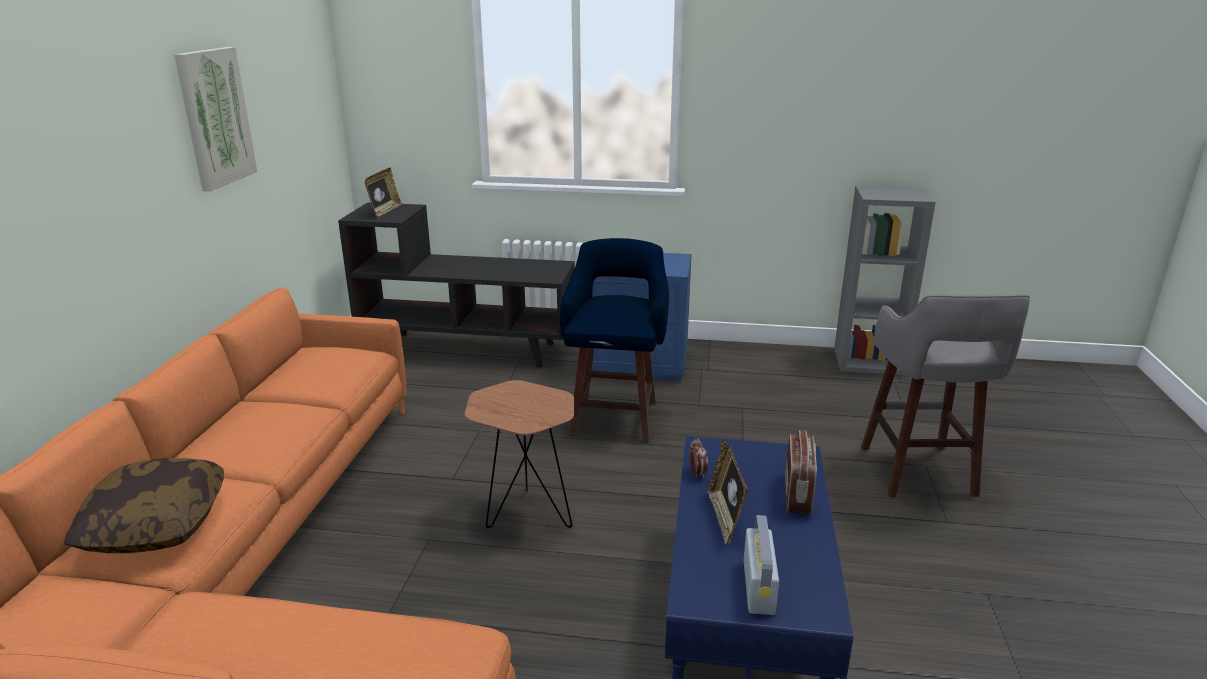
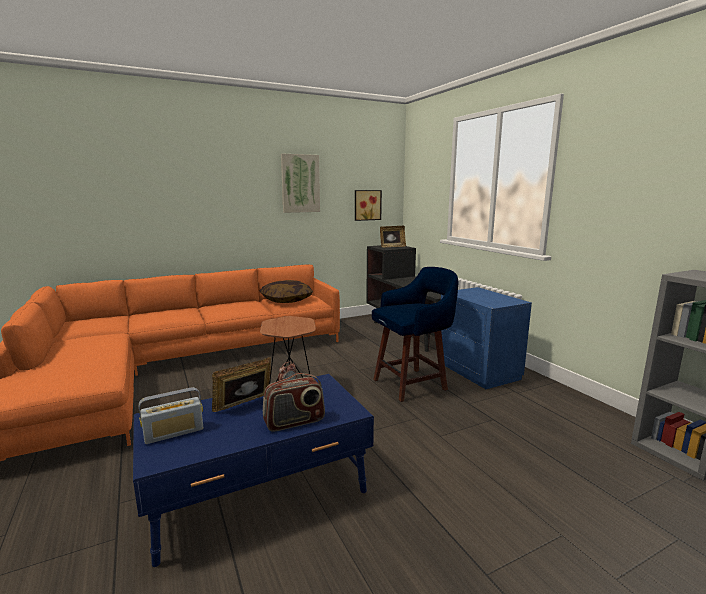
camera: 55 degrees right, 10 degrees down
(155, 525) = (158, 315): pillow -> pillow (286, 300)
(306, 137) = (367, 205): none -> picture
(918, 474) = (539, 534): grey stool -> none

